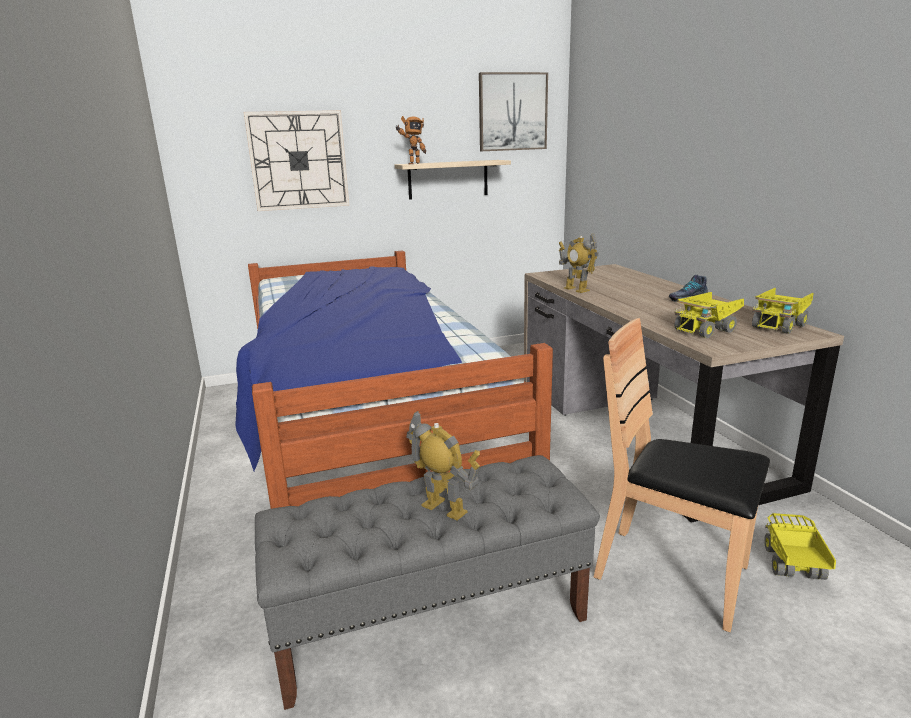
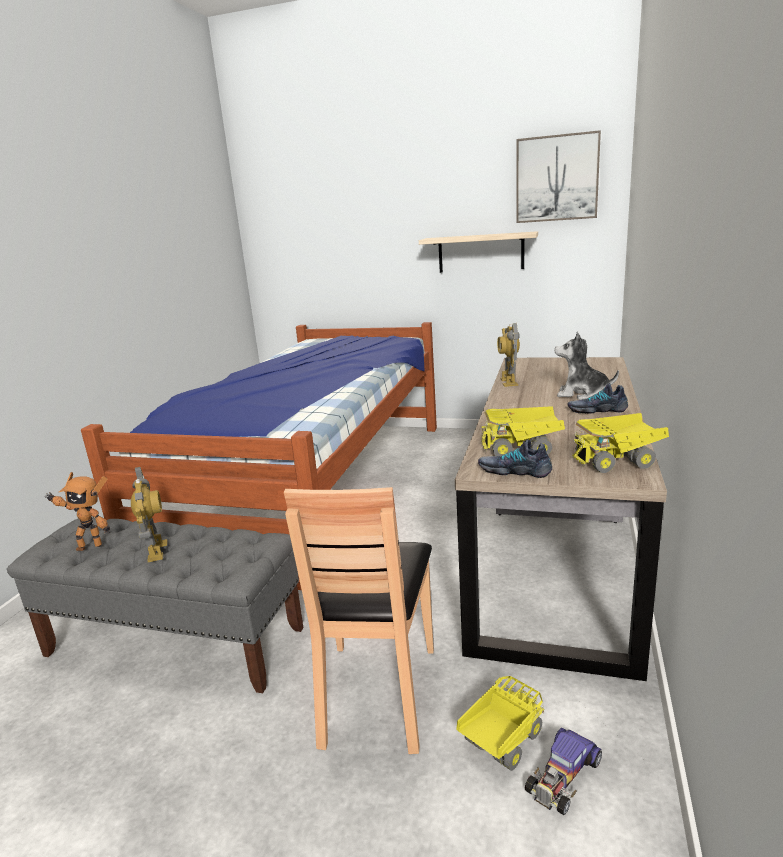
camera: 35 degrees right, 0 degrees up
(298, 160) = (340, 236): wall clock -> none
(412, 164) = (433, 238): toy robot -> toy robot (90, 546)
(651, 290) = (582, 394): none -> plush toy
(672, 575) = (377, 693): brown chair -> brown chair turned 150 degrees counterclockwise
(736, 343) = (514, 471): none -> shoe
(850, 568) = (563, 776): none -> toy car

